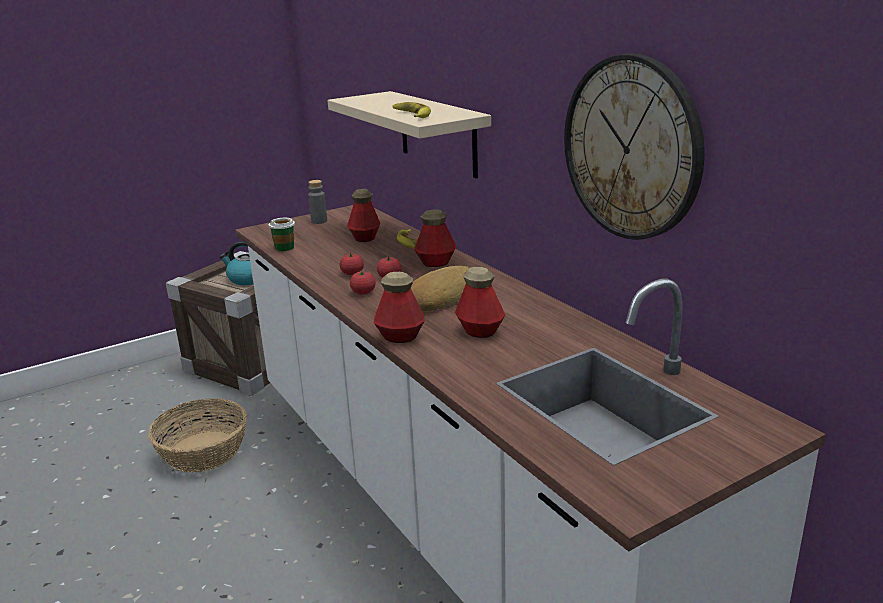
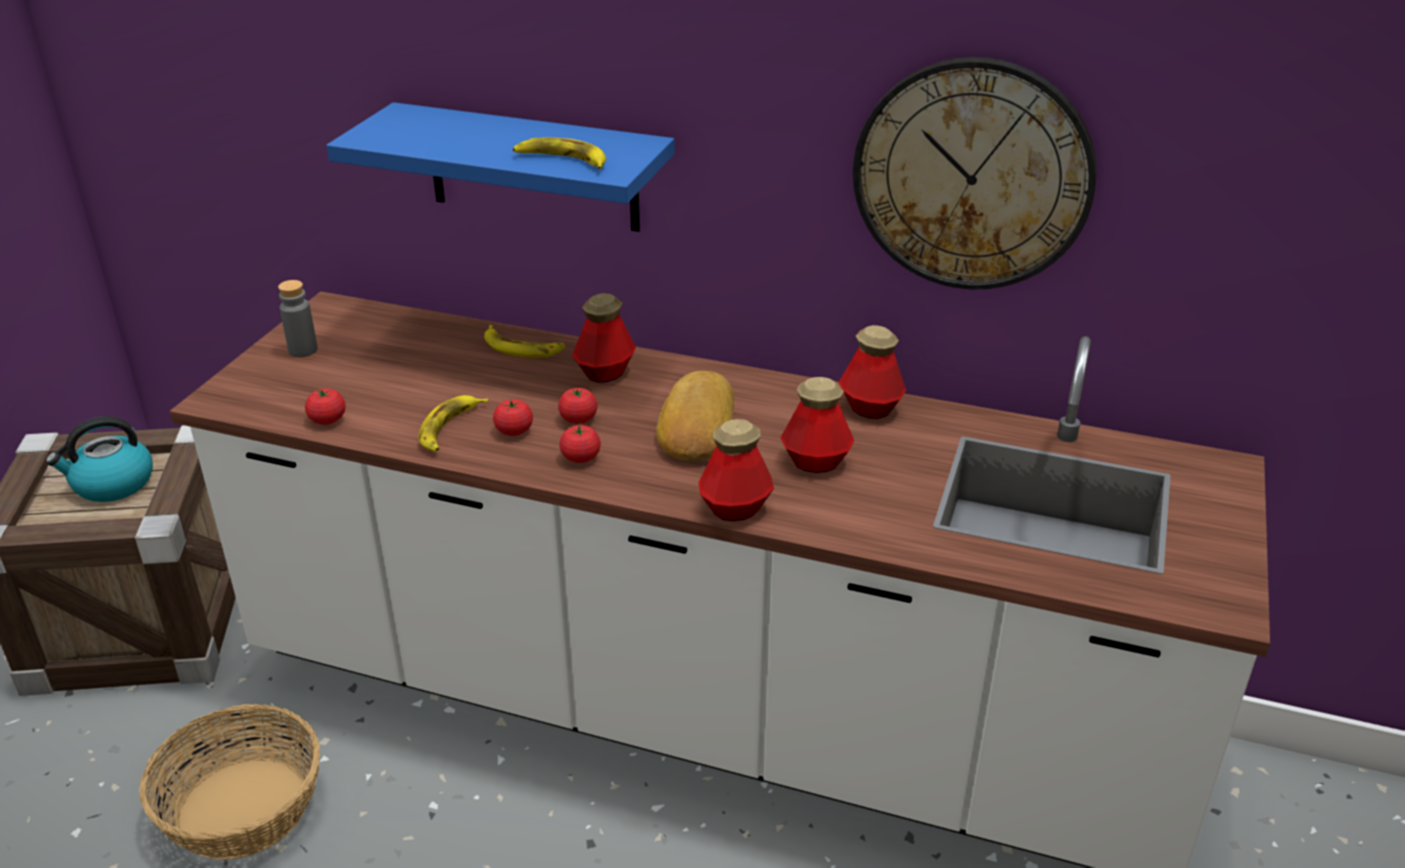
camera: 40 degrees left, 10 degrees up
(284, 248) = (327, 420): cup -> tomato
(327, 264) = (450, 428): none -> banana
(365, 238) = (432, 360): bottle -> bottle (870, 408)
(437, 133) = (533, 168): beige shelf -> blue shelf

